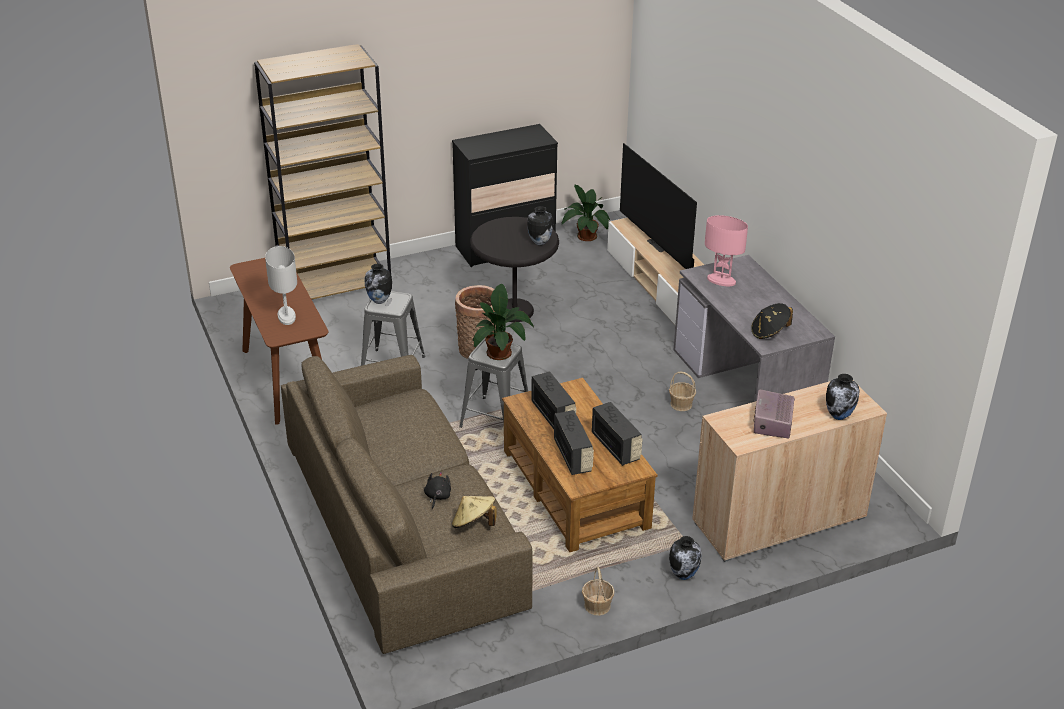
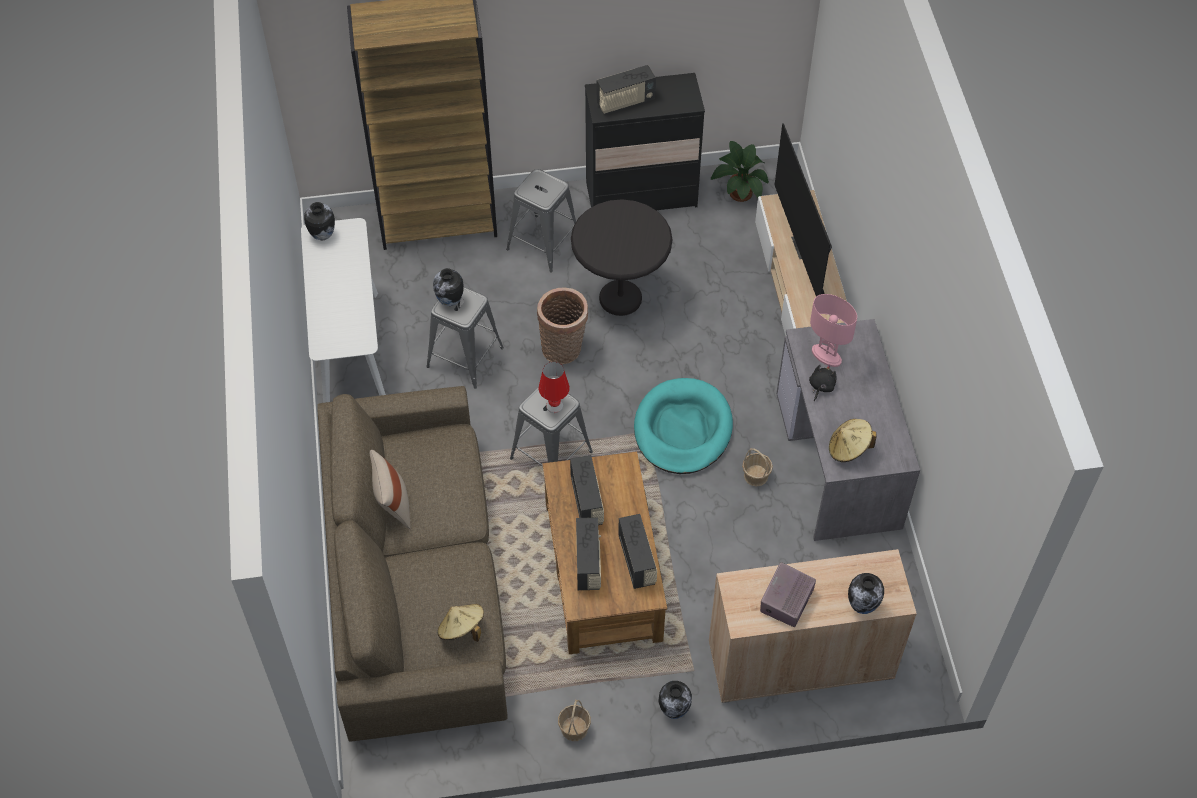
camera: 15 degrees right, 20 degrees up
(286, 379) = (351, 351): brown console table -> white console table
(287, 316) = (341, 318): white table lamp -> none
(373, 451) = (392, 505): none -> beige pillow
(434, 287) = (543, 243): none -> grey stool
(437, 497) = (437, 584): black plush toy -> black plush toy (821, 386)
(490, 145) = (625, 102): none -> radio
(500, 351) = (554, 406): potted plant -> red table lamp
(539, 242) = (646, 249): vase -> vase (322, 235)
(604, 384) = (682, 429): none -> turquoise dog bed
(769, 332) = (849, 449): black hat -> beige hat

